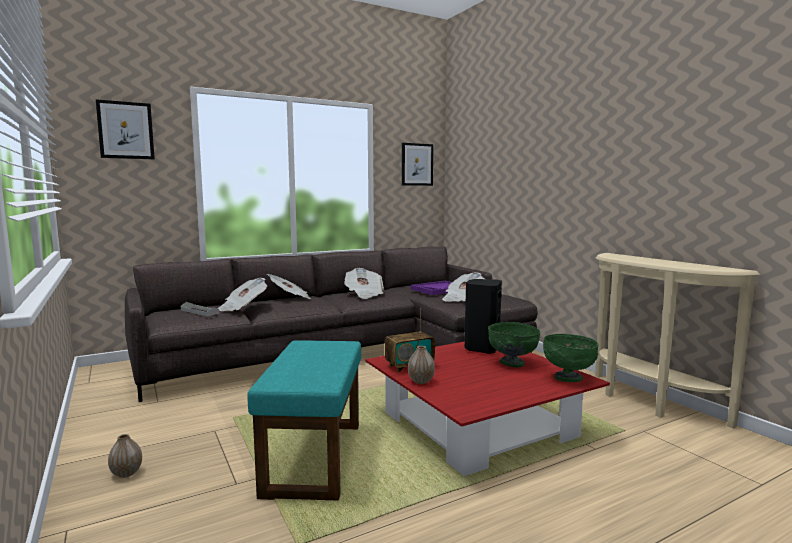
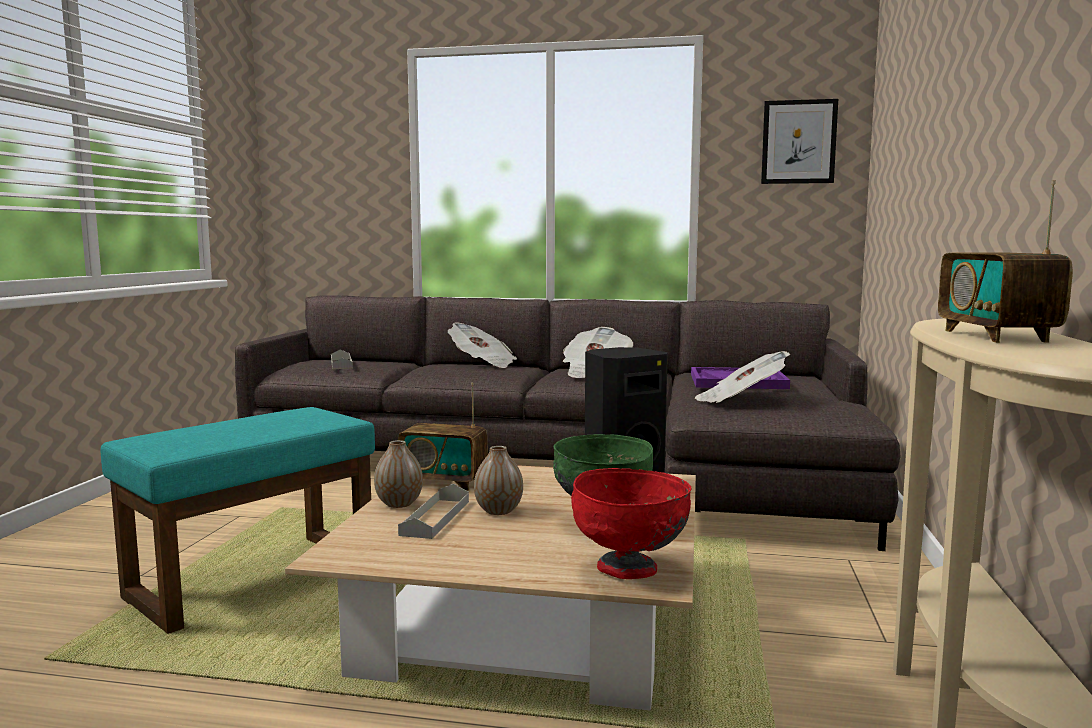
camera: 40 degrees right, 0 degrees up
(126, 130) = (330, 119): picture -> none
(126, 473) = (99, 530): vase -> vase (498, 511)
(243, 307) = (397, 366): newspaper -> none
(454, 382) = (435, 518): none -> grey tray
(478, 424) = (526, 620): red coffee table -> beige coffee table
(568, 378) = (629, 570): green bowl -> red bowl
(655, 261) = (996, 336): none -> radio

